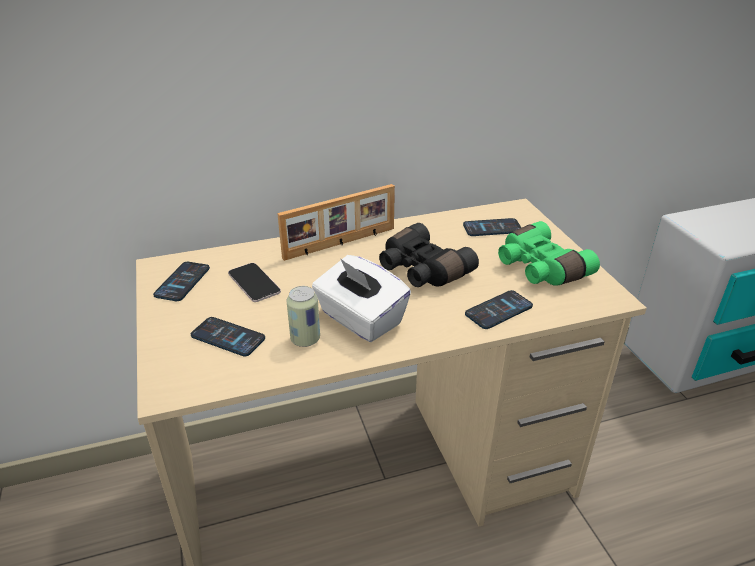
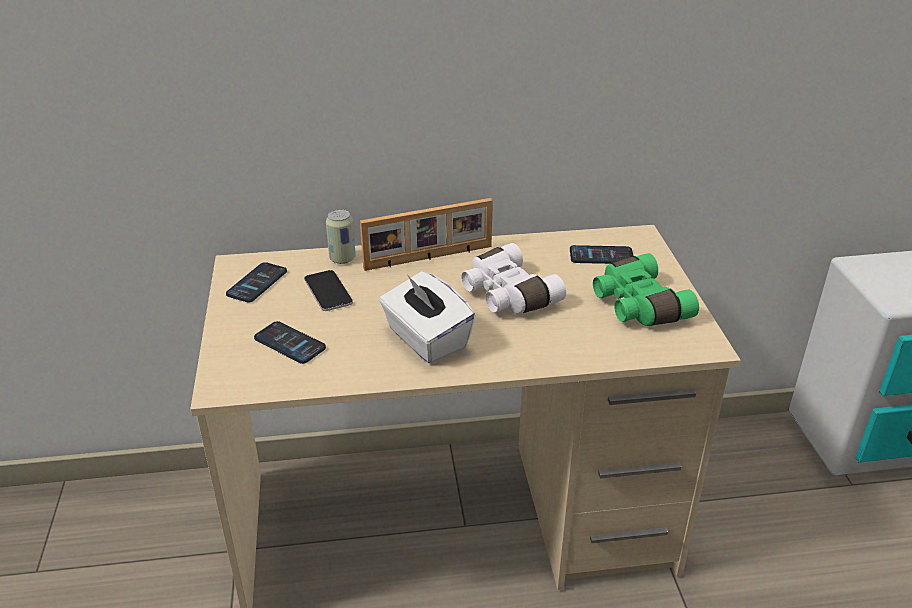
camera: 10 degrees right, 0 degrees up
(305, 339) = (365, 353): can -> can (342, 258)
(421, 270) = (506, 295): black binoculars -> white binoculars
(498, 310) = (575, 346): phone -> none

